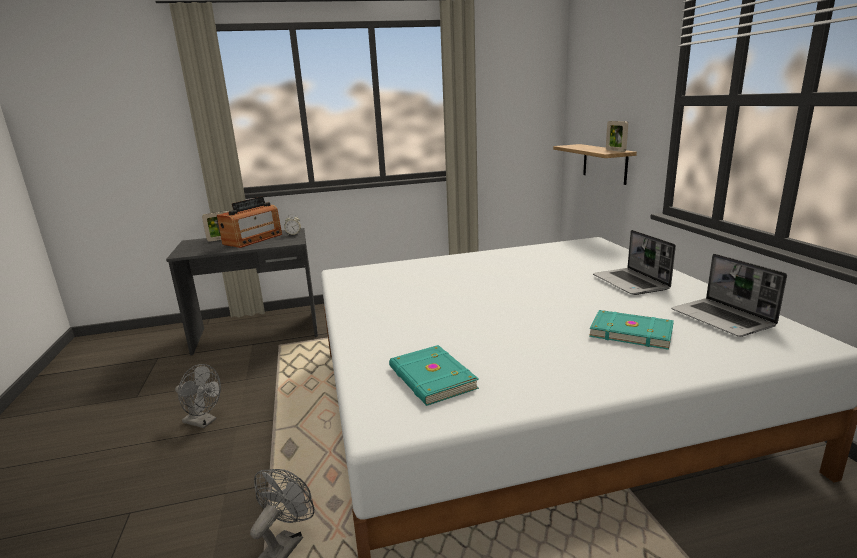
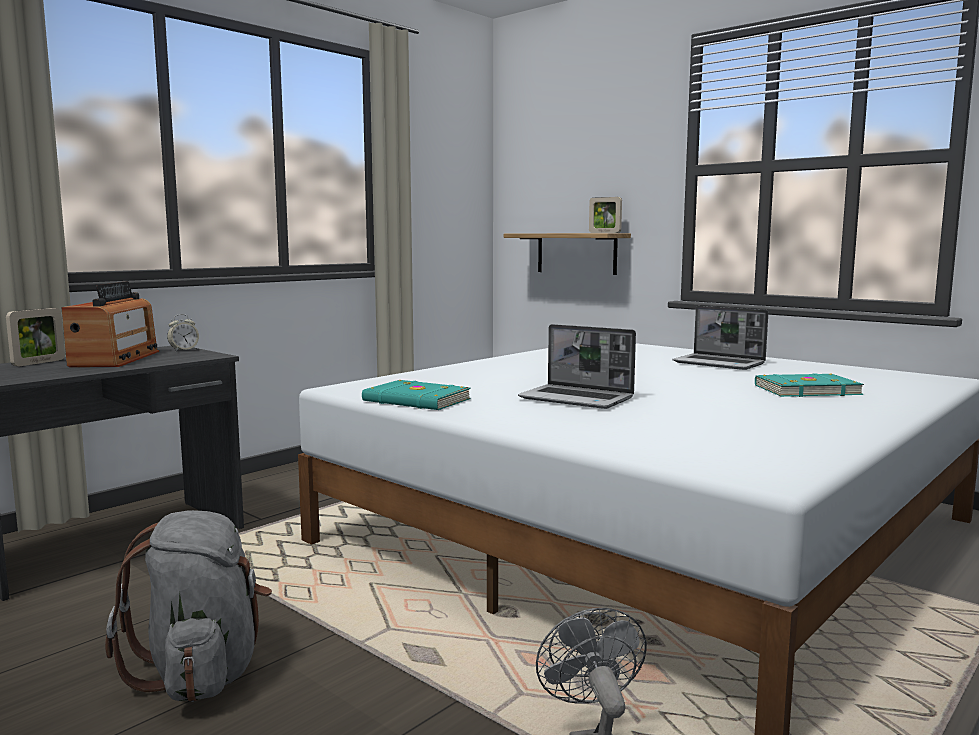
camera: 35 degrees left, 10 degrees down
(204, 422) = (202, 672): grey fan -> grey backpack
(431, 378) = (719, 442): turquoise book -> turquoise book (416, 400)
(723, 319) = (852, 375): laptop -> laptop (577, 399)

